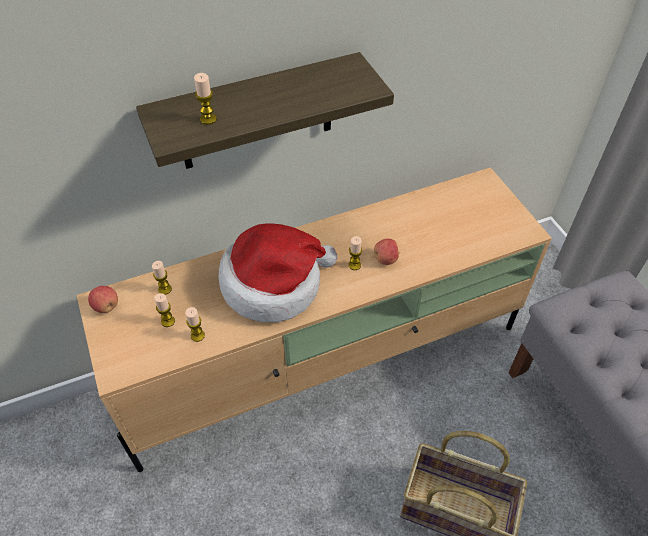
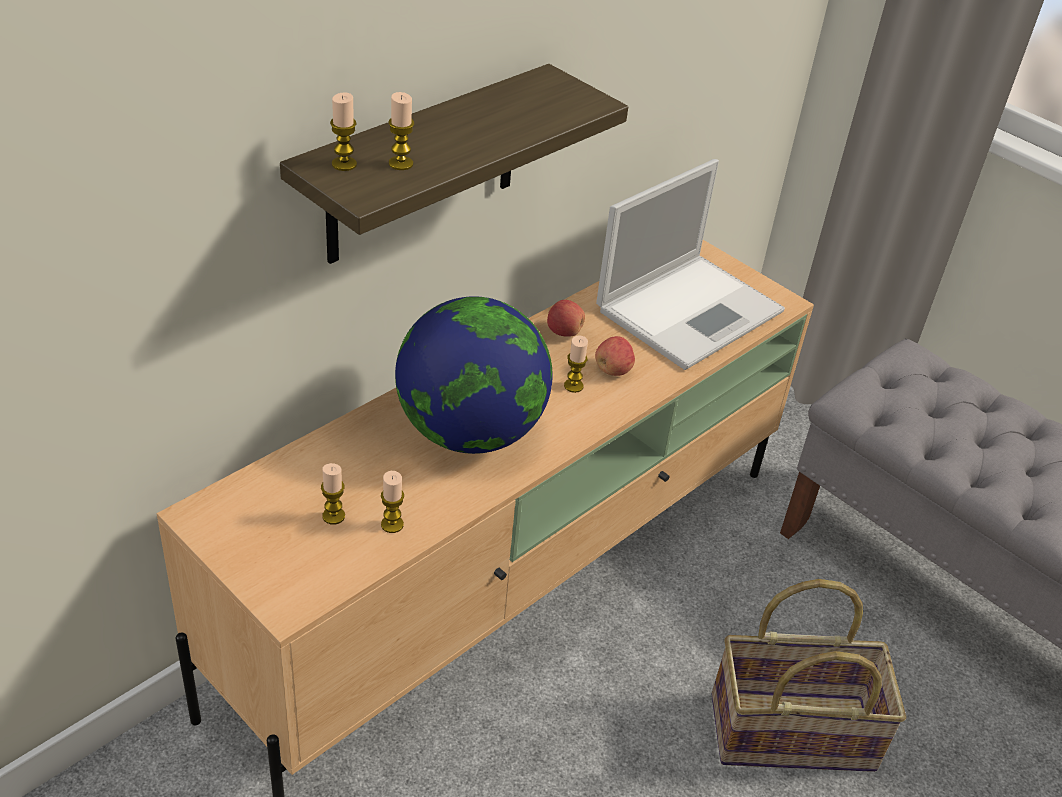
camera: 25 degrees left, 10 degrees down
(106, 306) = (219, 518): apple -> apple (564, 332)
(165, 289) = (303, 474): candle -> candle (344, 164)
(274, 283) = (470, 432): hat -> globe
(461, 225) = (691, 309): none -> laptop

